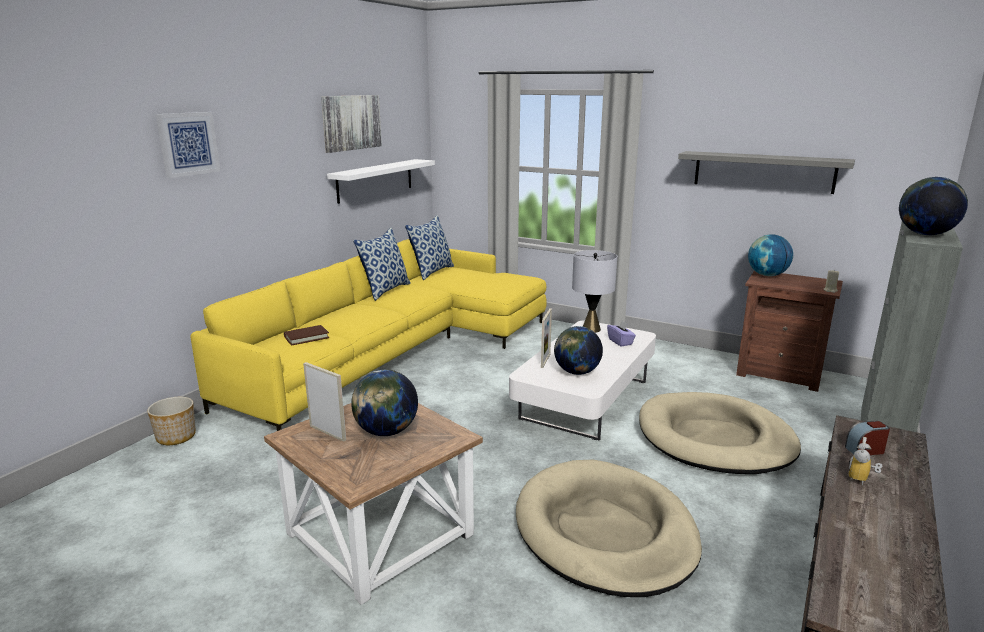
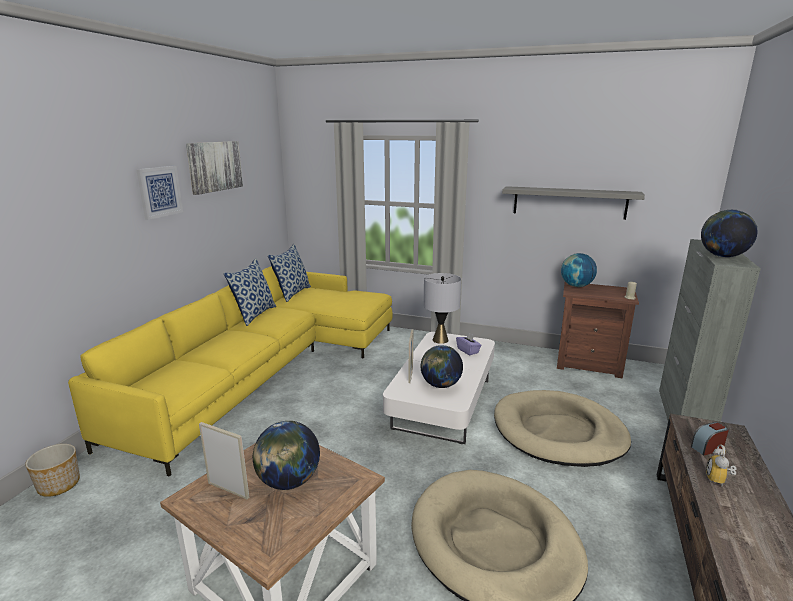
camera: 10 degrees left, 0 degrees up
(188, 144) = (54, 194): picture -> picture (159, 191)
(306, 337) = (187, 371): brown book -> none
(375, 180) = (239, 216): white shelf -> none

